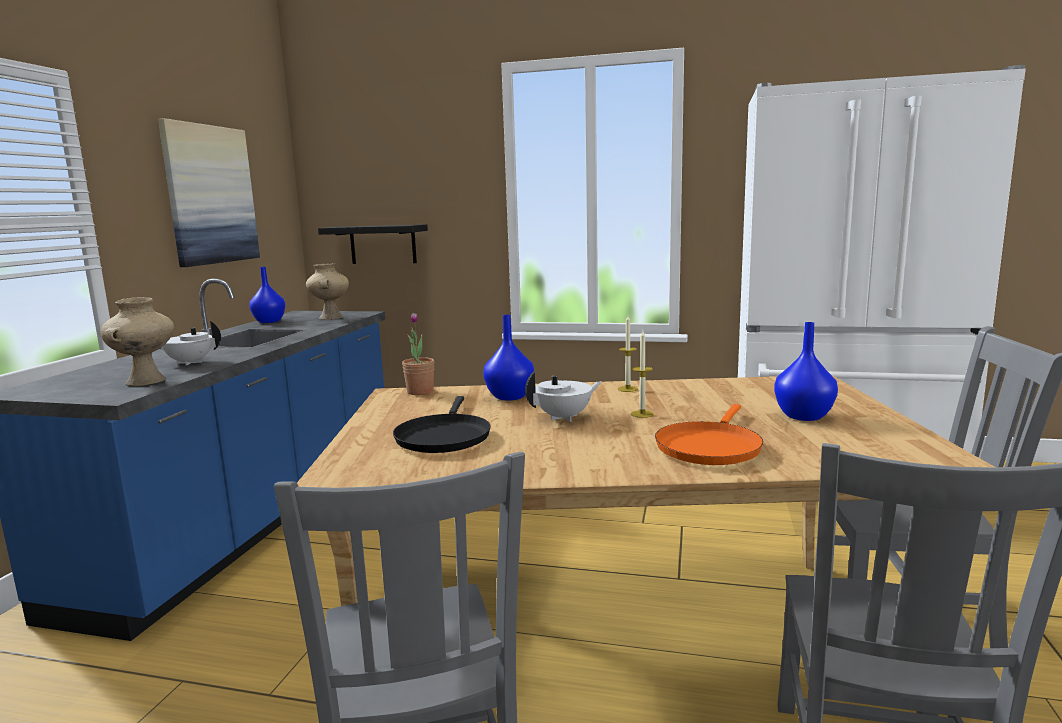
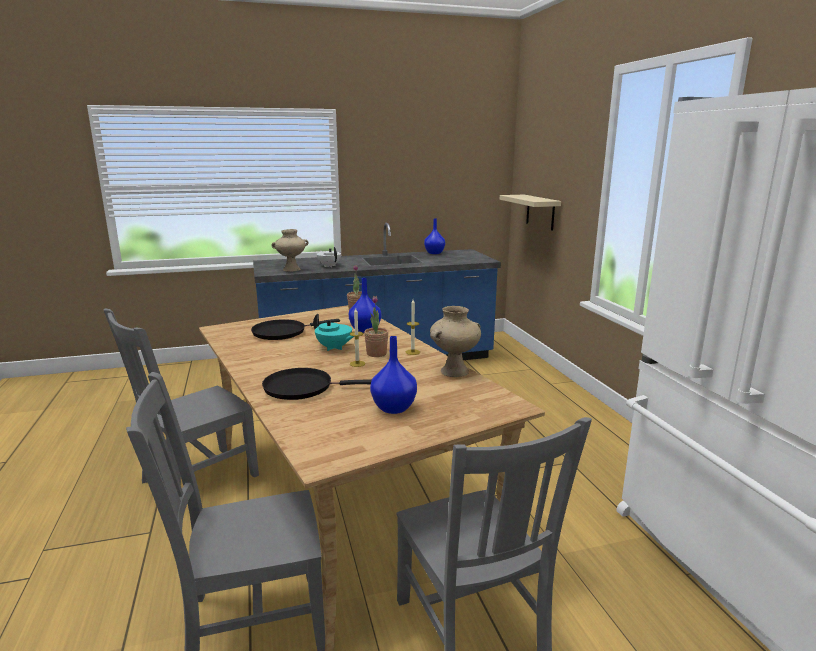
camera: 60 degrees right, 5 degrees up
(210, 195) = (425, 170): picture -> none
(330, 317) = (462, 258): beige vase -> beige vase (454, 371)
(383, 244) = (540, 212): black shelf -> beige shelf
(564, 417) = (334, 348): white teapot -> turquoise teapot
(614, 402) = (376, 354): none -> potted plant
(709, 447) = (303, 388): orange frying pan -> black frying pan

